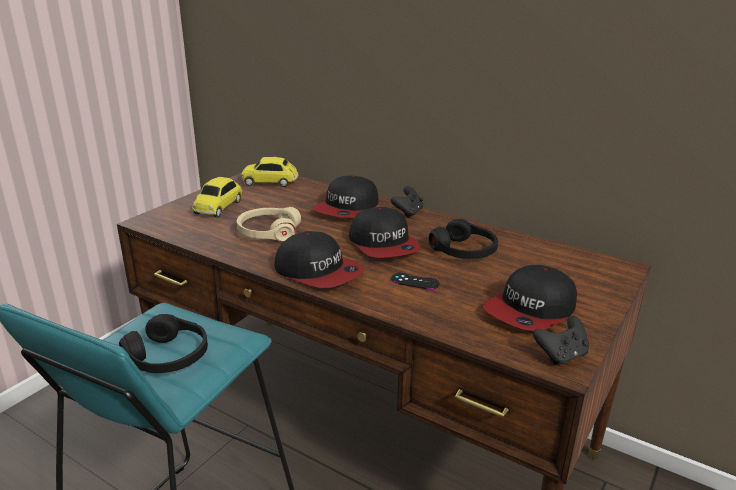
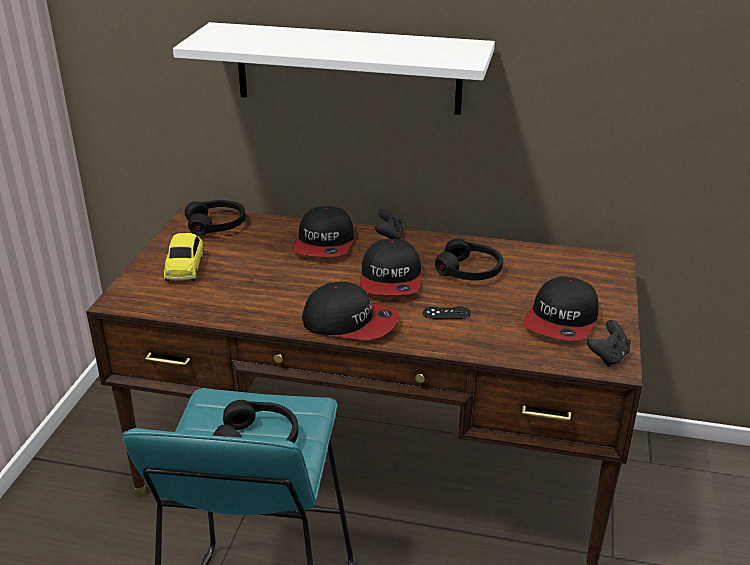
camera: 20 degrees left, 5 degrees up
(268, 232) = (265, 288): beige headphones -> none
(270, 182) = (216, 225): toy car -> black headphones
(384, 245) = (391, 279): cap -> cap turned 45 degrees clockwise
(388, 49) = (348, 68): none -> white shelf

